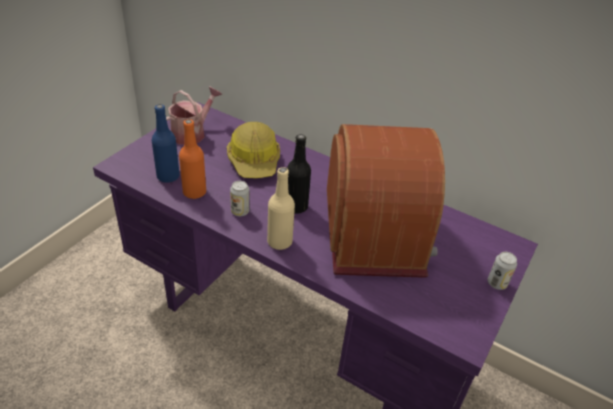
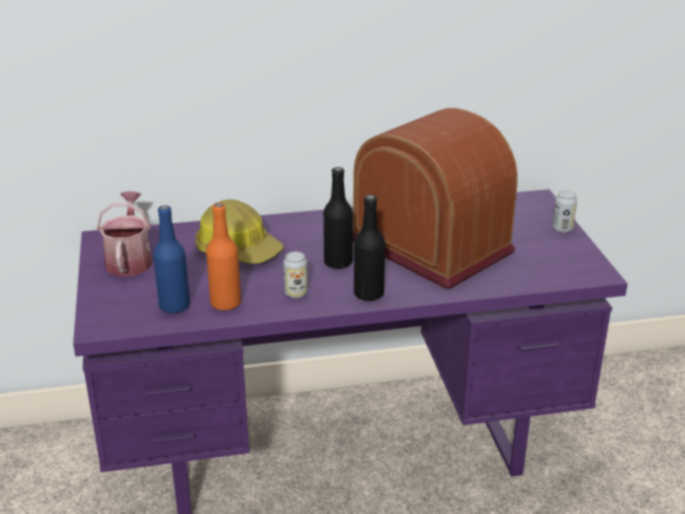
camera: 40 degrees left, 10 degrees down
(279, 242) = (368, 294): beige bottle -> black bottle

